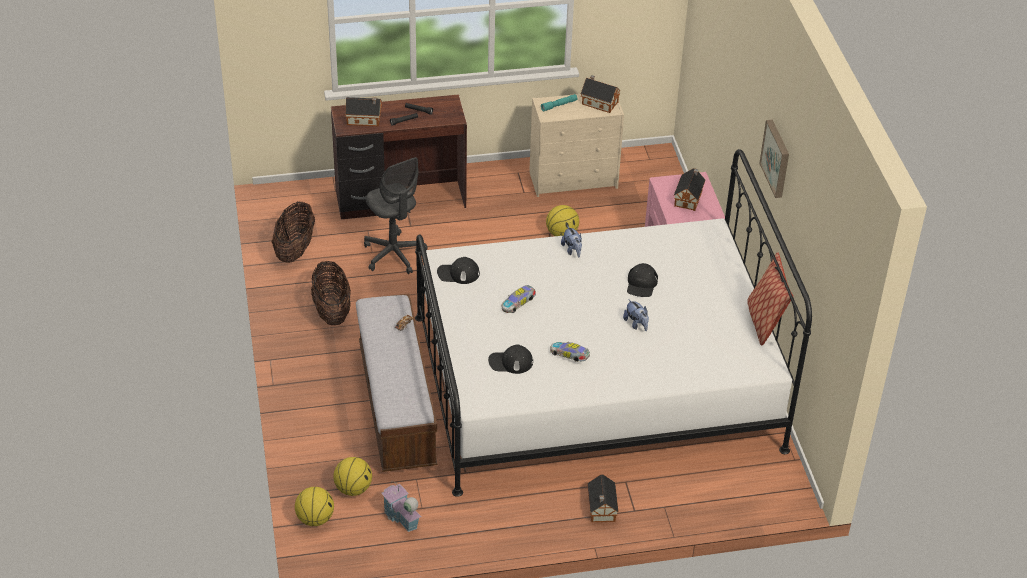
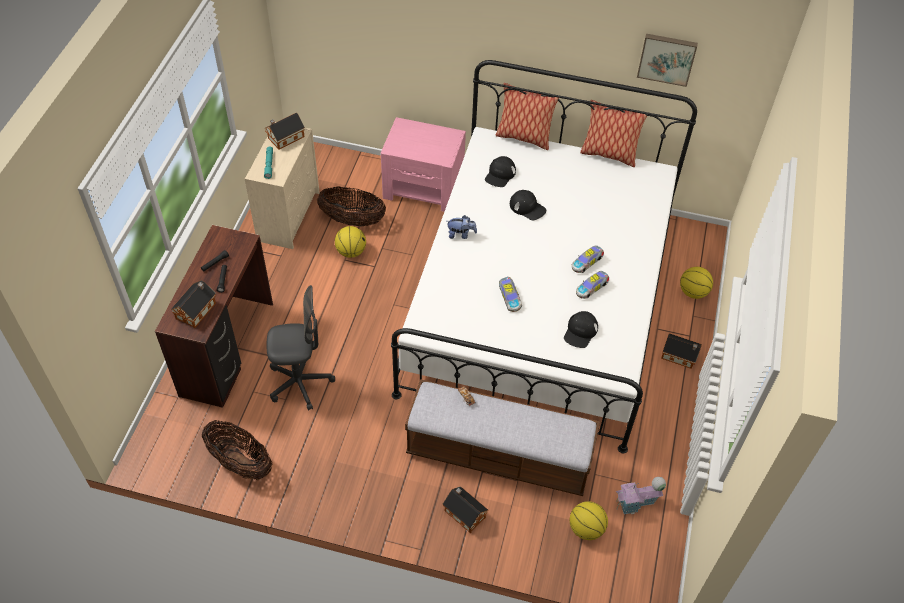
camera: 65 degrees left, 10 degrees up
(315, 518) = (610, 574): basketball -> basketball (693, 292)
(332, 310) = (346, 462): basket -> basket (352, 220)
(458, 273) = (446, 325): black cap -> black cap (500, 174)
(600, 344) = (587, 263): none -> toy car
(636, 324) = (573, 230): plush toy -> none
(689, 198) = (421, 140): toy house -> toy house (464, 512)
(736, 255) = (523, 137): none -> pillow
(777, 158) = (555, 33): picture -> picture (667, 58)

